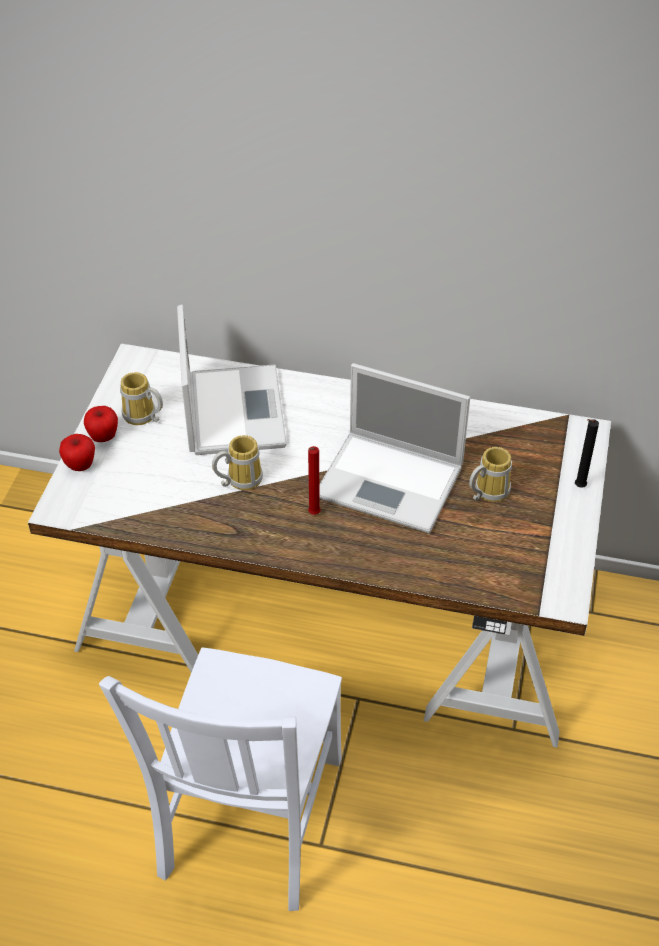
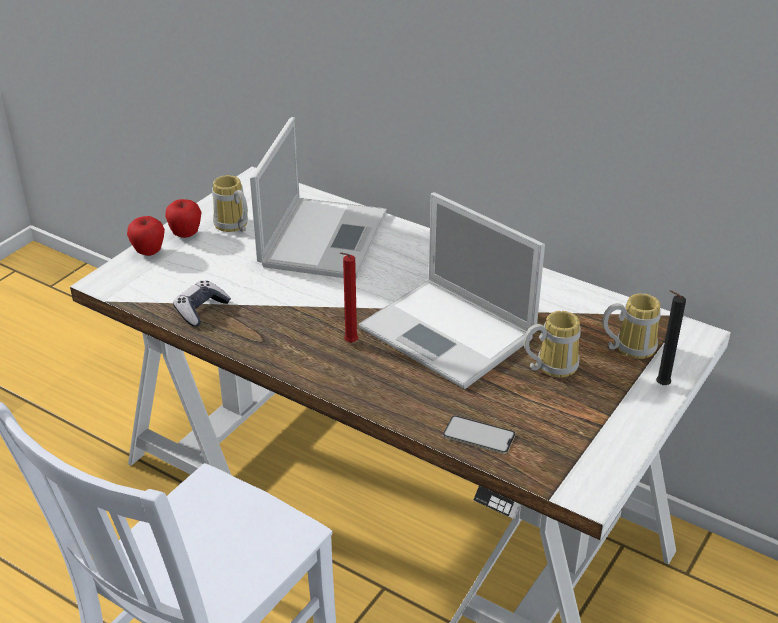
camera: 20 degrees right, 10 degrees down
(165, 515) = (201, 310): none -> game controller
(239, 479) = (293, 296): mug -> mug (629, 347)
(460, 573) = (479, 435): none -> phone

